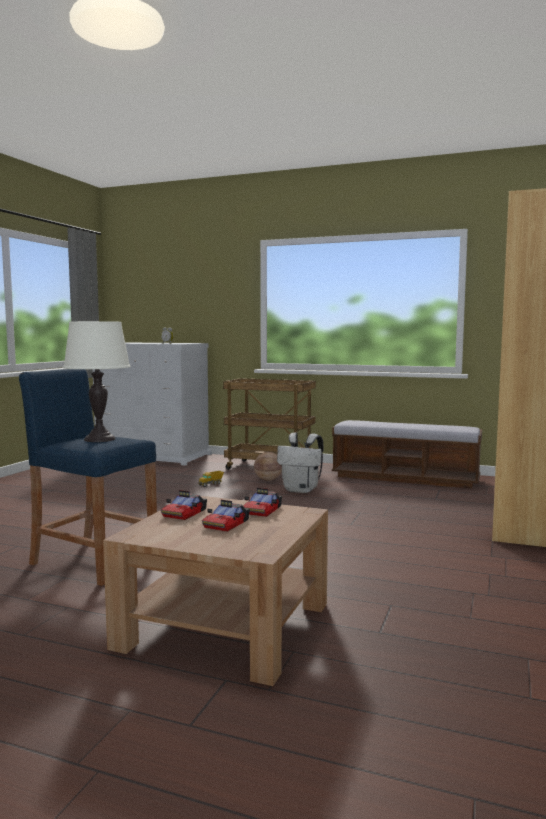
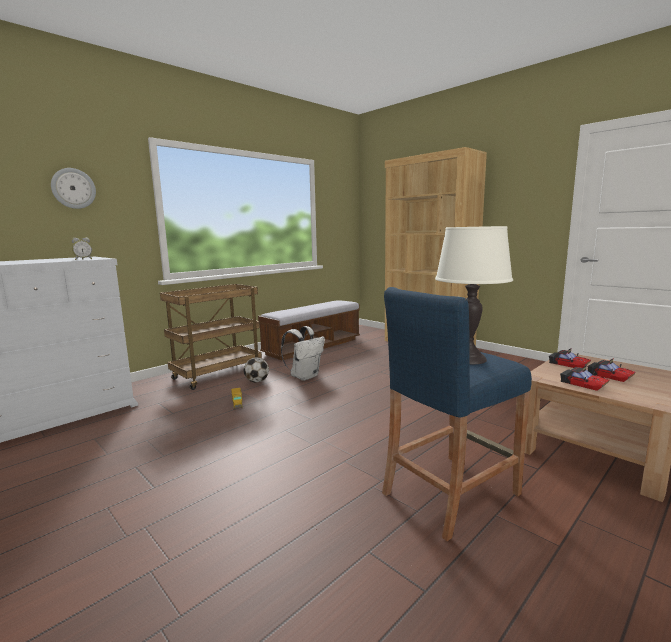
camera: 65 degrees left, 5 degrees up
(203, 290) = (73, 188): none -> wall clock
(268, 480) = (257, 381): basketball -> football

